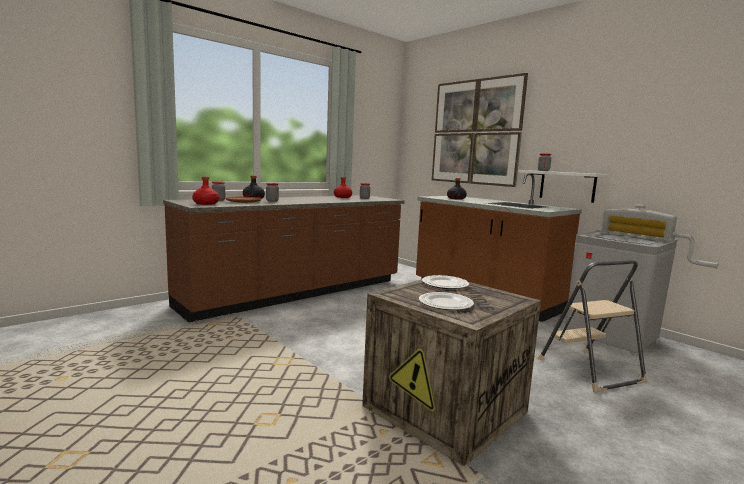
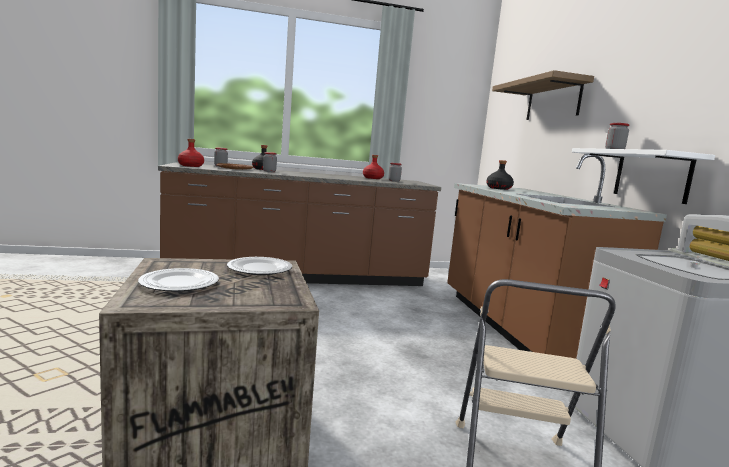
camera: 30 degrees right, 0 degrees up
(475, 132) = (553, 101): picture -> shelf

